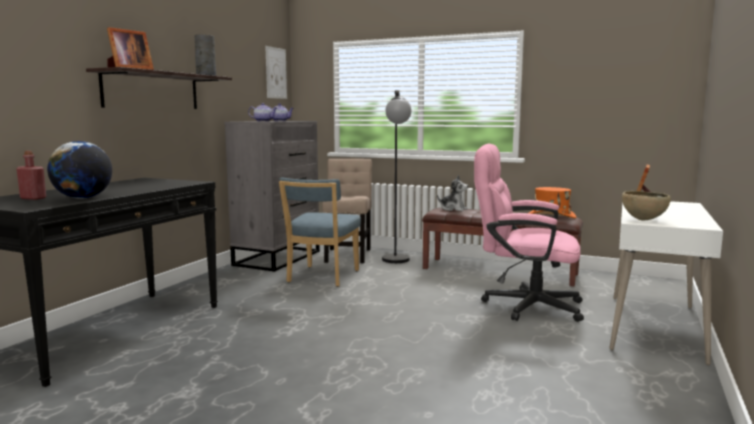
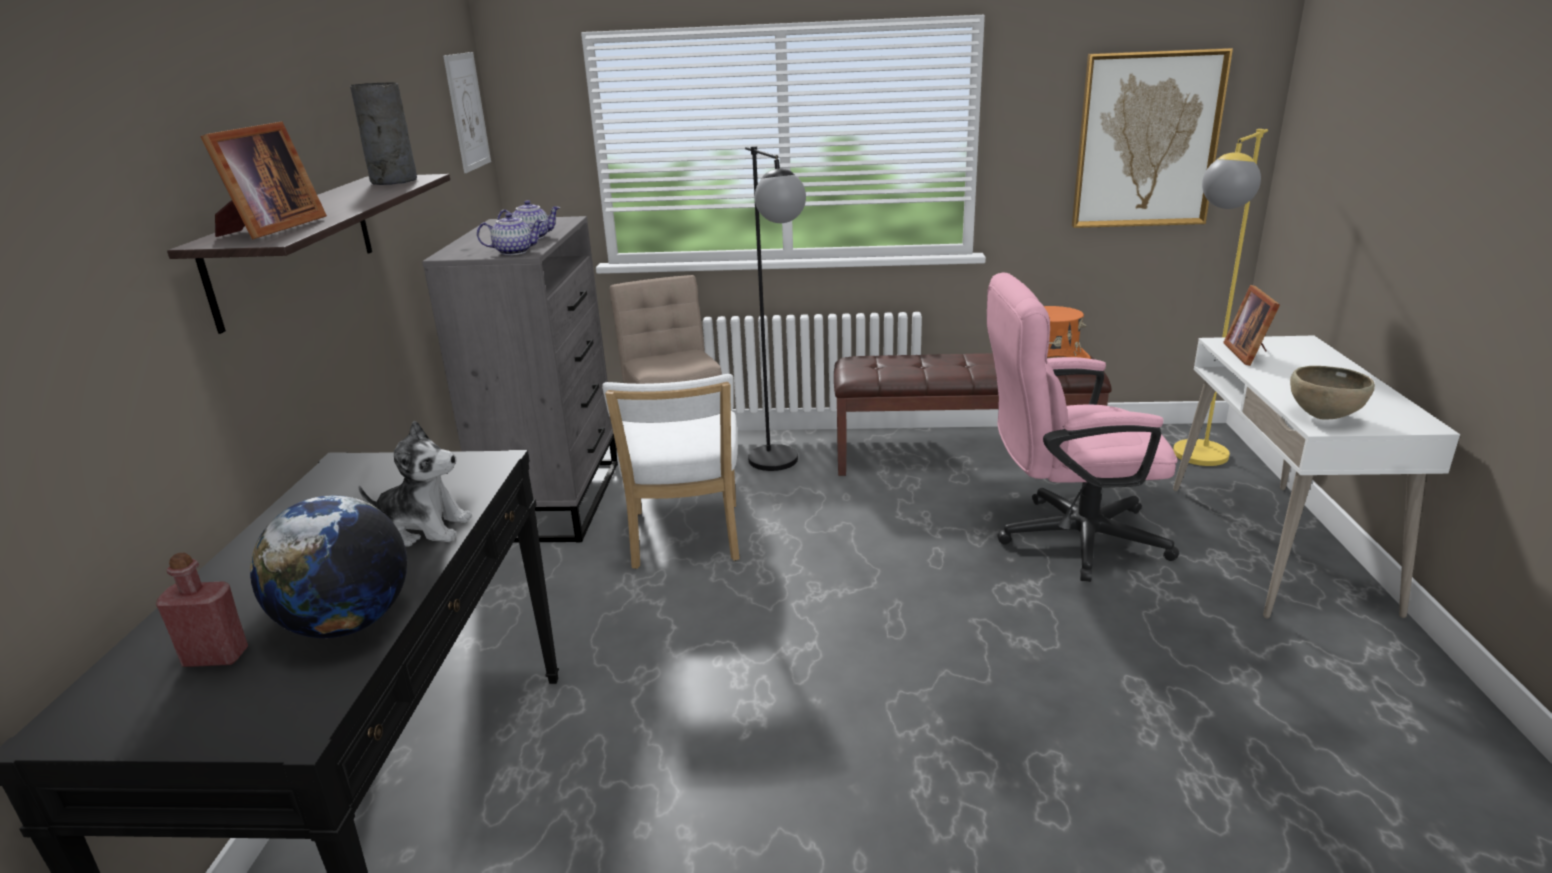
camera: 20 degrees left, 15 degrees up
(321, 277) = (685, 540): blue chair -> white chair
(453, 209) = (876, 362): plush toy -> plush toy (424, 528)
(619, 97) = (1147, 140): none -> picture
(642, 290) = (1194, 461): none -> yellow floor lamp

